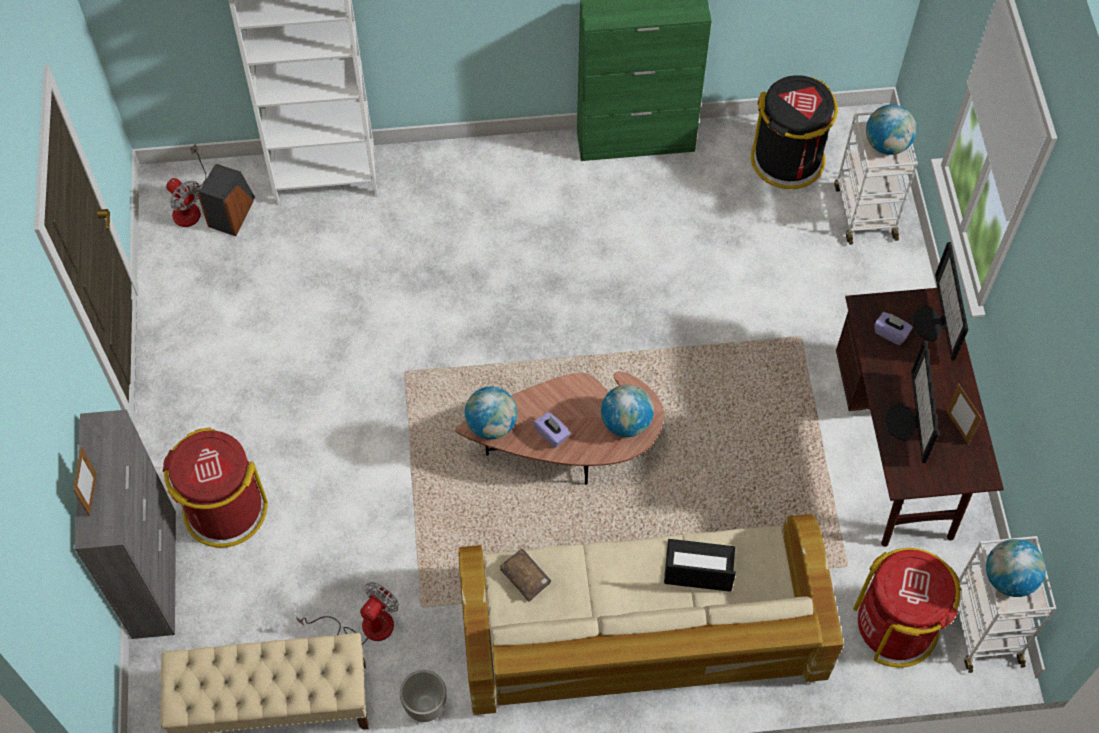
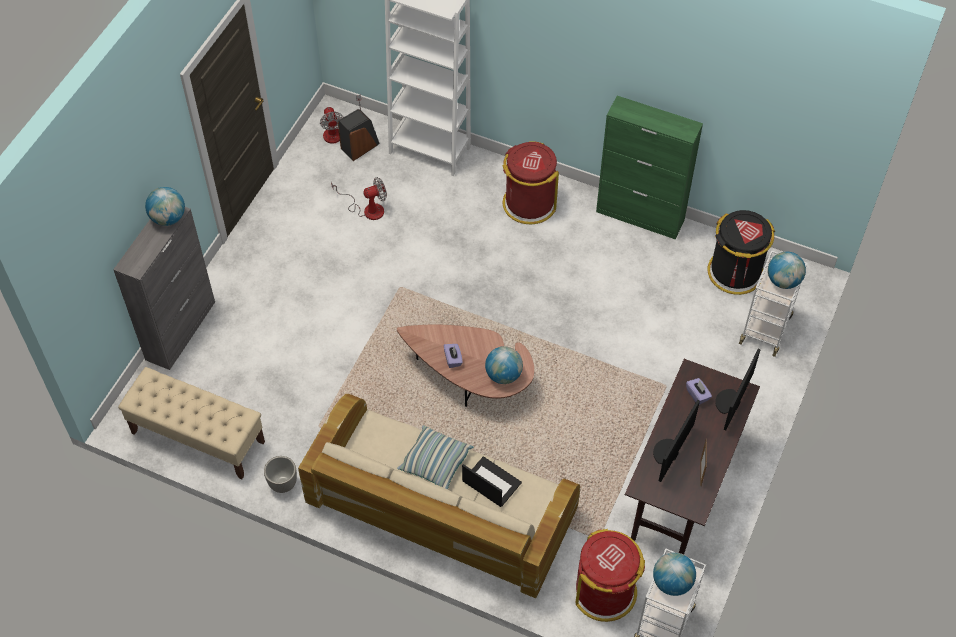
camera: 30 degrees right, 5 degrees down
(92, 494) = (141, 245): picture frame -> none
(224, 510) = (243, 314): red trash can -> red trash can (529, 203)
(365, 626) = (279, 421): fan -> fan (367, 209)
(491, 425) = (420, 336): globe -> globe (168, 218)
(525, 577) = (381, 434): brown book -> none
(615, 578) = (435, 463): none -> pillow

